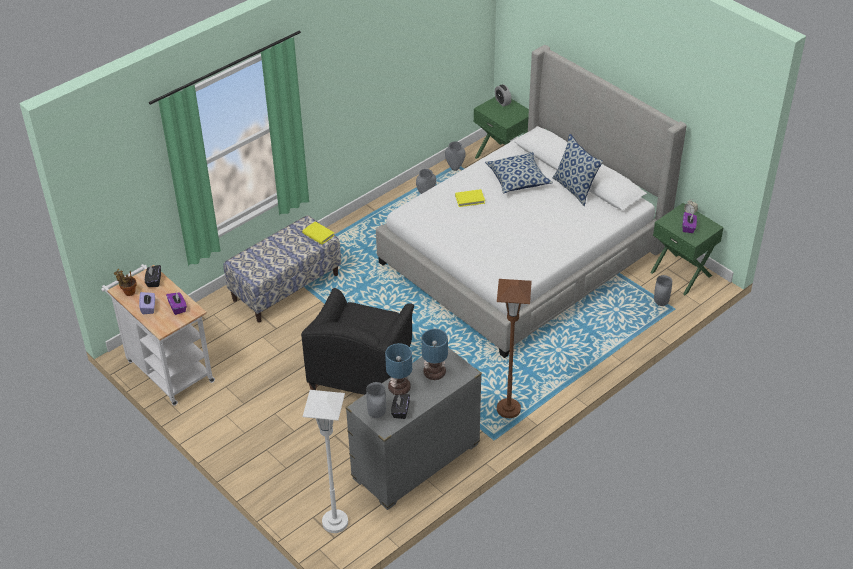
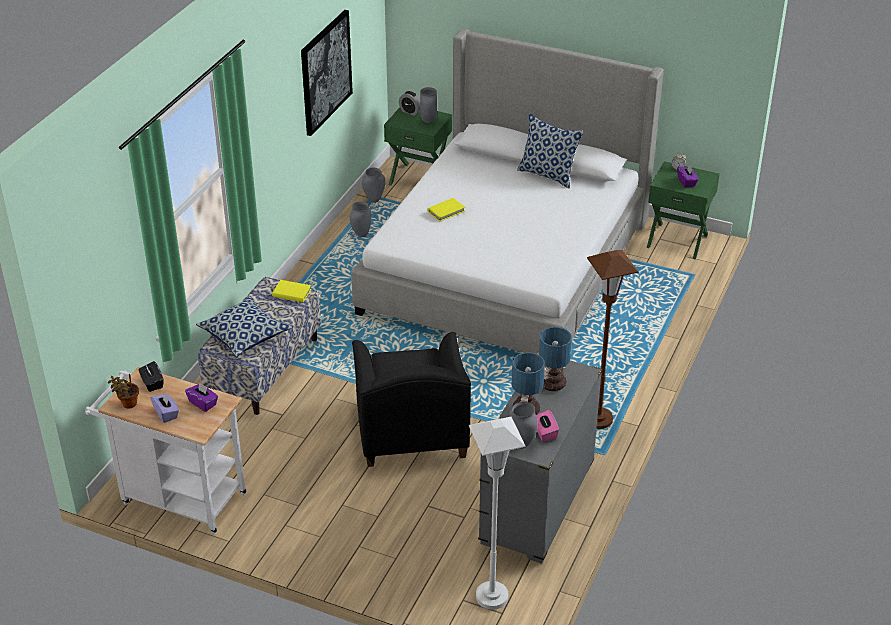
camera: 25 degrees left, 5 degrees down
(400, 411) = (544, 433): black tissue box -> pink tissue box
(410, 59) = (325, 72): none -> picture
(518, 180) = (482, 180): pillow -> pillow (245, 336)
(660, 303) = (677, 273): grey vase -> grey vase (428, 121)

